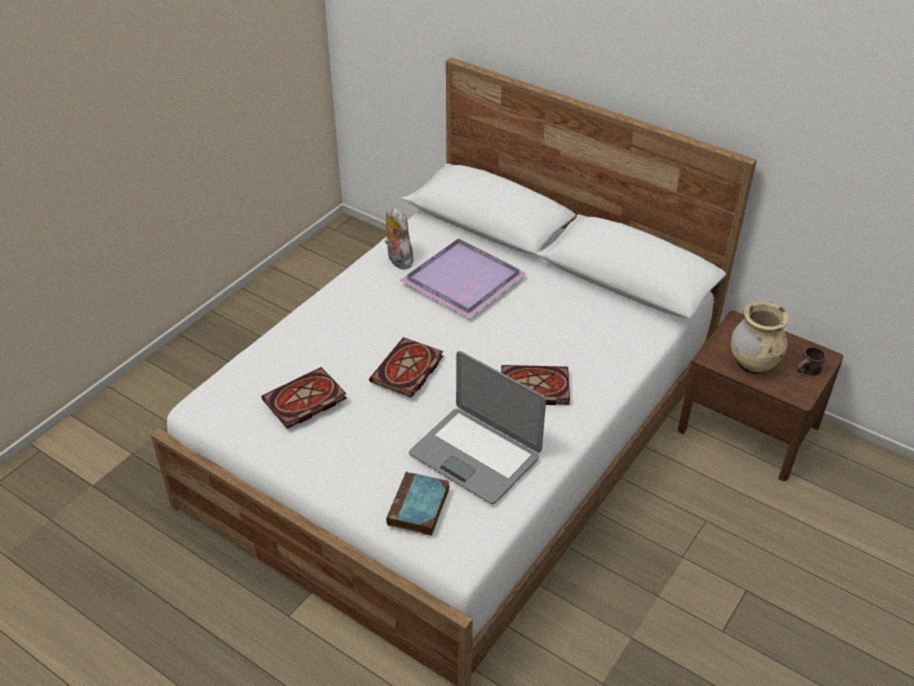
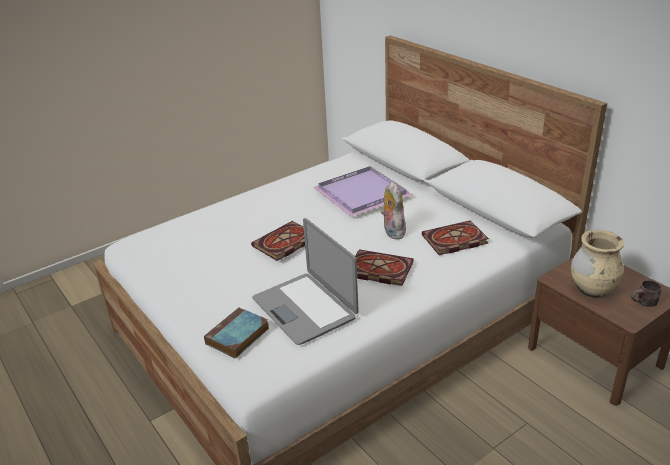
camera: 20 degrees right, 10 degrees down
(304, 401) = (195, 250): book -> book (454, 241)
(397, 260) = (320, 176): plush toy -> plush toy (392, 232)

